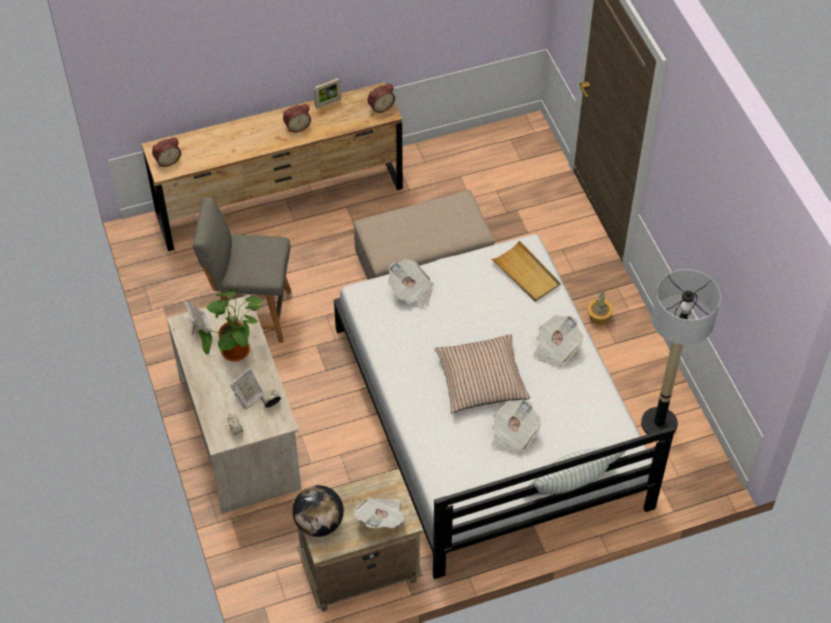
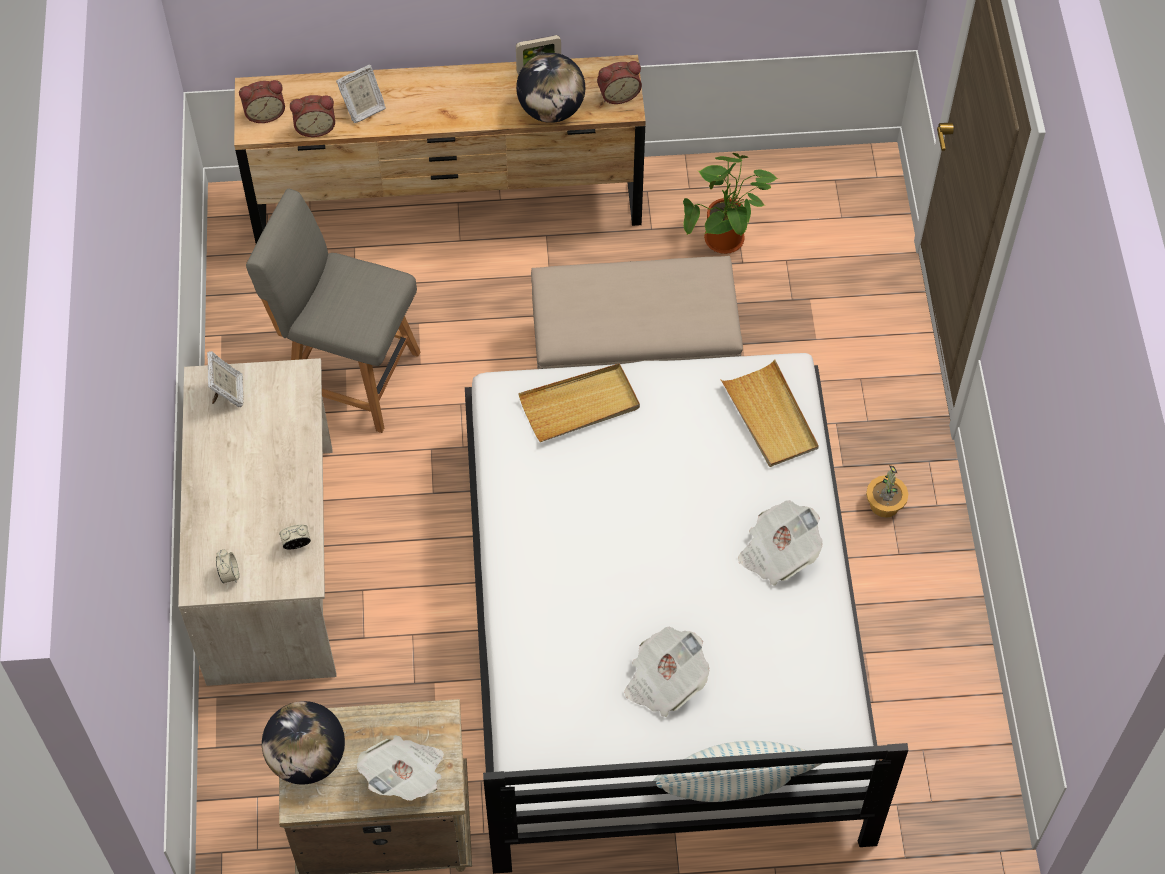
camera: 15 degrees right, 5 degrees up
(236, 353) = (270, 450): potted plant -> potted plant (725, 243)
(248, 397) = (264, 526): picture frame -> picture frame (363, 109)
(297, 126) = (478, 99): alarm clock -> alarm clock (315, 127)
(343, 124) = (551, 110): none -> globe
(411, 291) = (580, 405): newspaper -> beige tray
(481, 380) = (643, 578): pillow -> none
(659, 424) = (927, 705): floor lamp -> none

